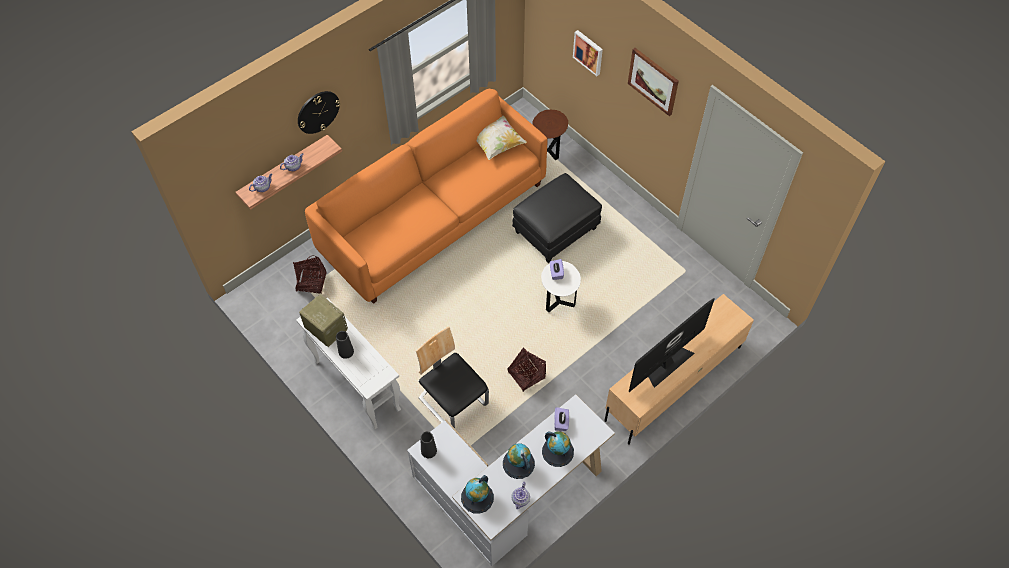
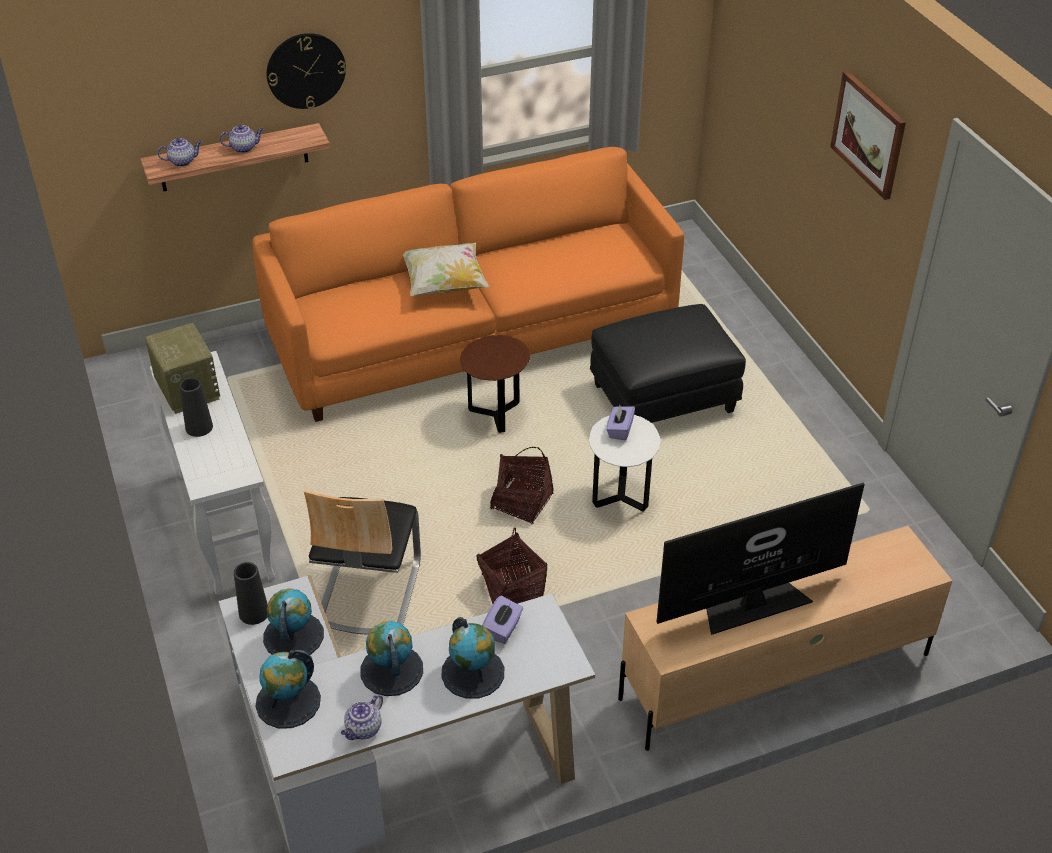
camera: 20 degrees right, 15 degrees down
(311, 282) = (238, 371): basket -> basket (521, 502)
(453, 401) = (368, 592): chair -> chair turned 150 degrees counterclockwise
(455, 457) = (293, 636): none -> globe
(497, 144) = (604, 237): pillow -> pillow (445, 284)
(548, 150) = (702, 292): brown side table -> brown side table (496, 415)
(588, 52) = (784, 101): picture -> none

